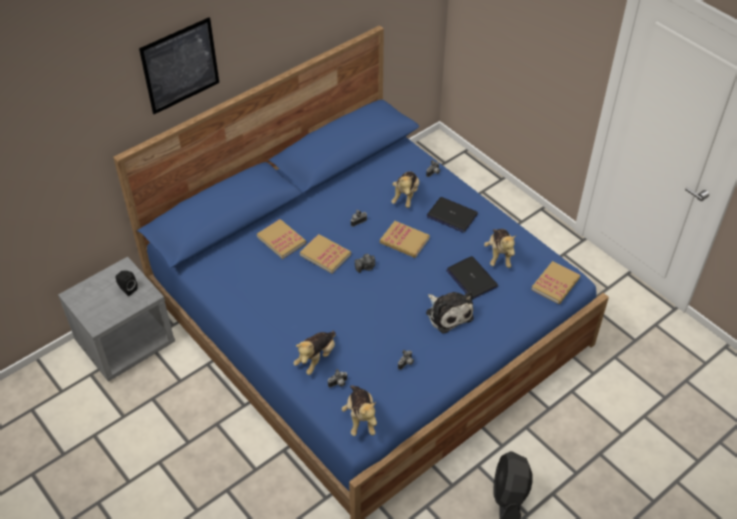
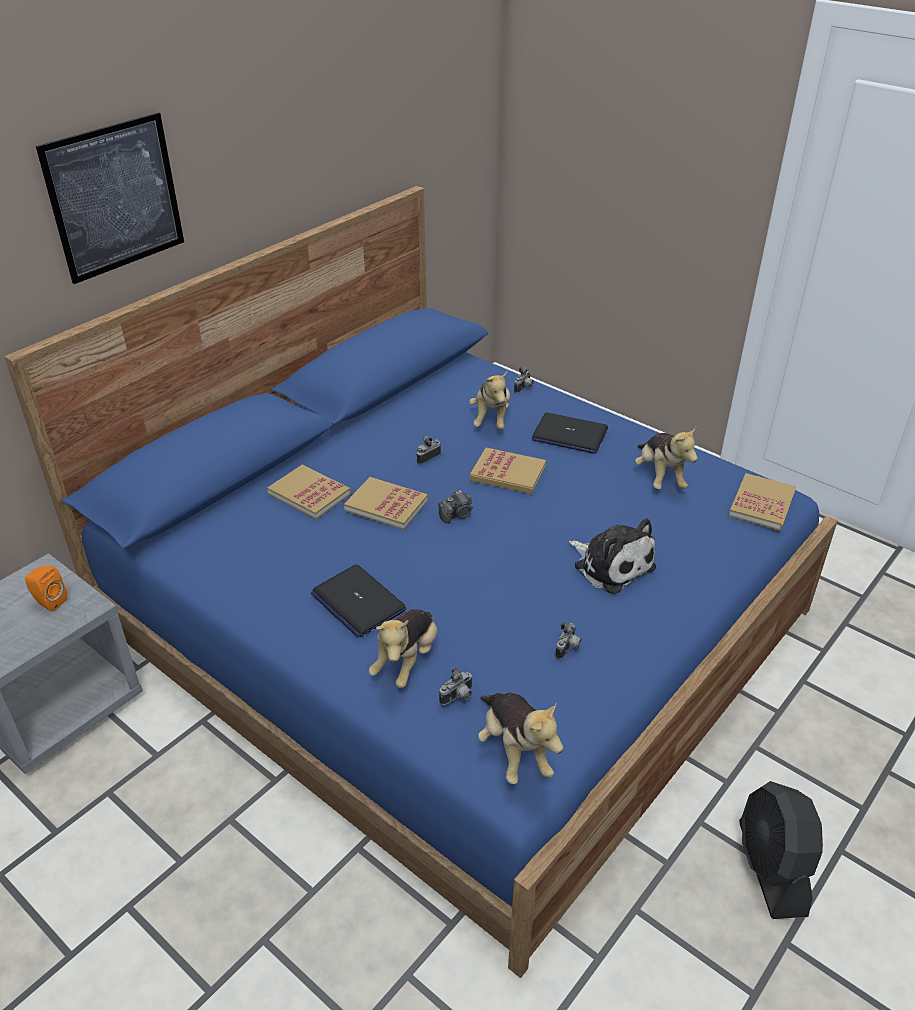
camera: 10 degrees left, 10 degrees down
(127, 289) = (49, 602): black speaker -> orange speaker
(471, 278) = (630, 512): laptop -> laptop (358, 602)

